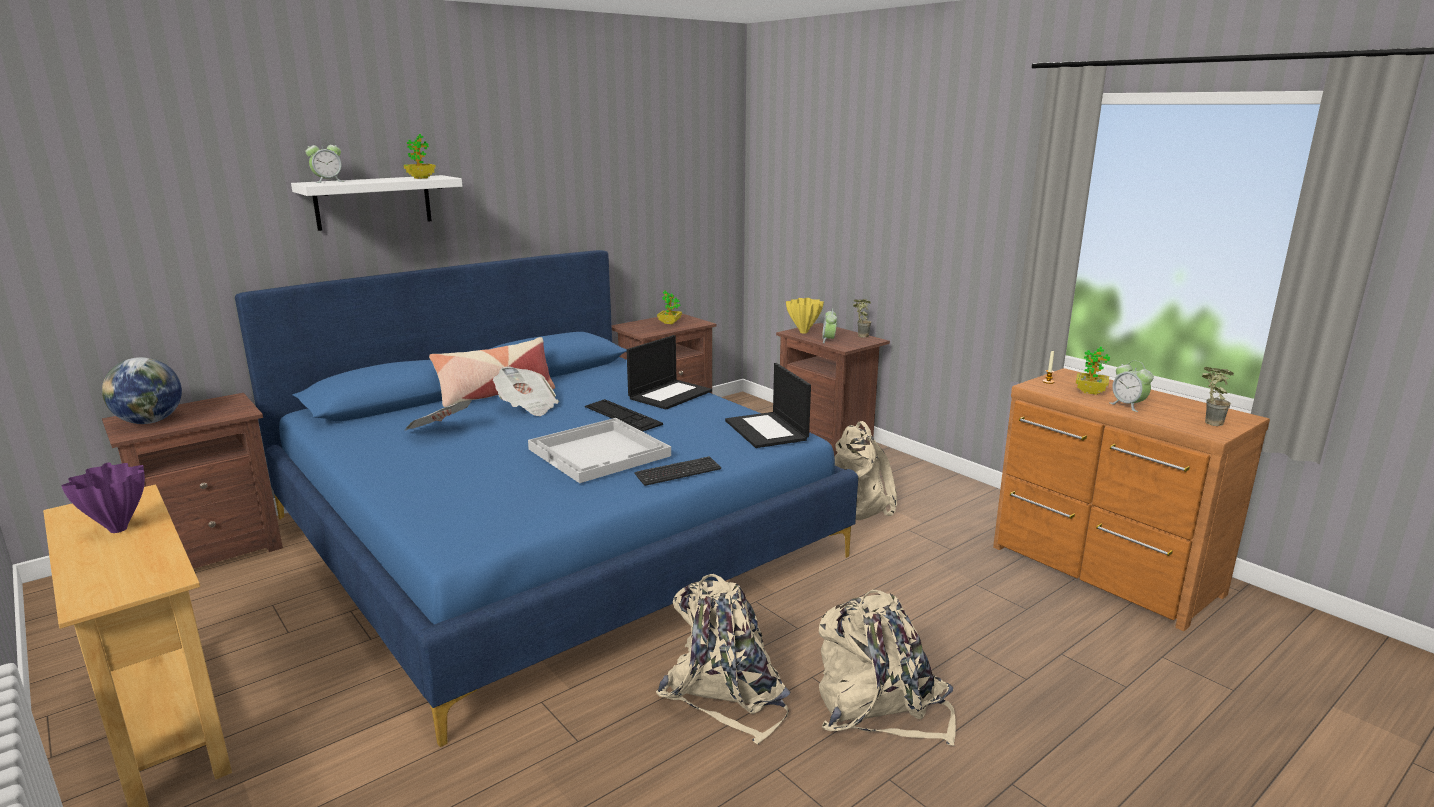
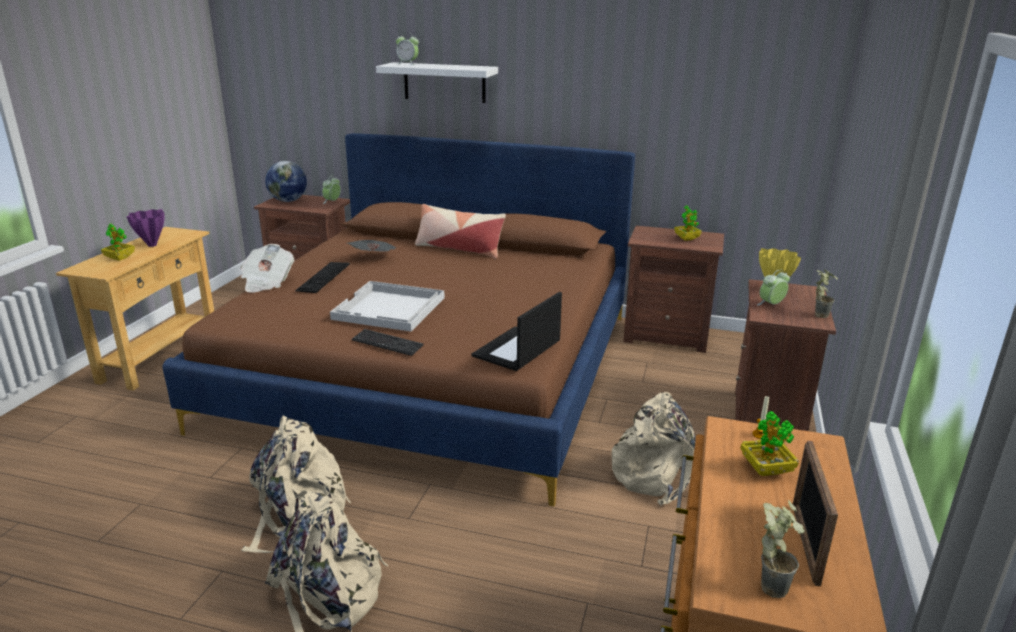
camera: 55 degrees right, 5 degrees up
(420, 178) = (465, 67): potted plant -> potted plant (120, 258)
(527, 407) = (447, 263): newspaper -> newspaper (267, 282)
(551, 536) = (434, 368): blue bed -> brown bed
(622, 415) = (472, 293): keyboard -> keyboard (323, 277)
(670, 394) = (541, 294): laptop -> none
(1128, 405) = (749, 505): alarm clock -> alarm clock (332, 202)
(1172, 406) = (805, 543): none -> picture frame

